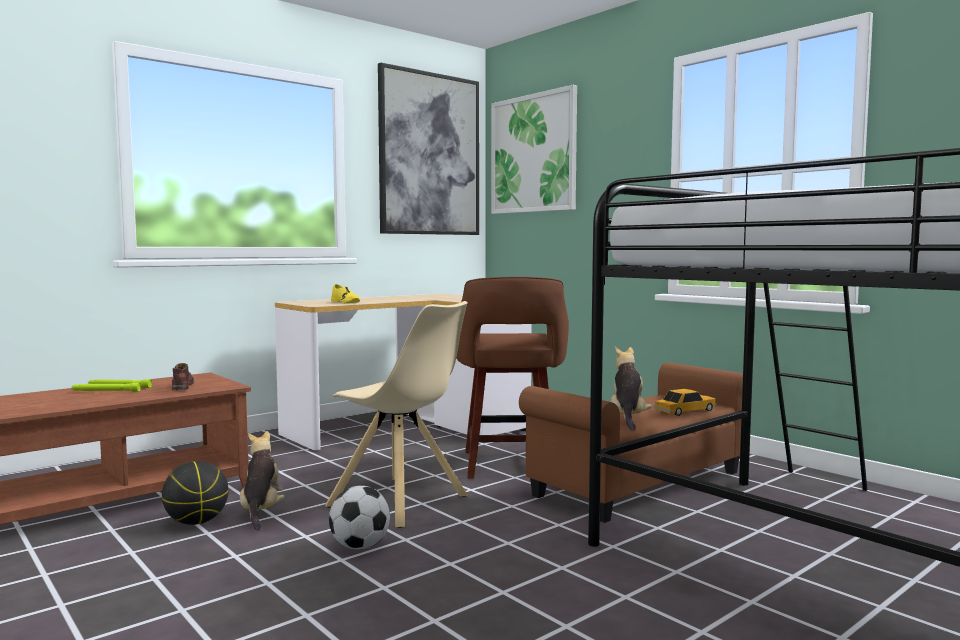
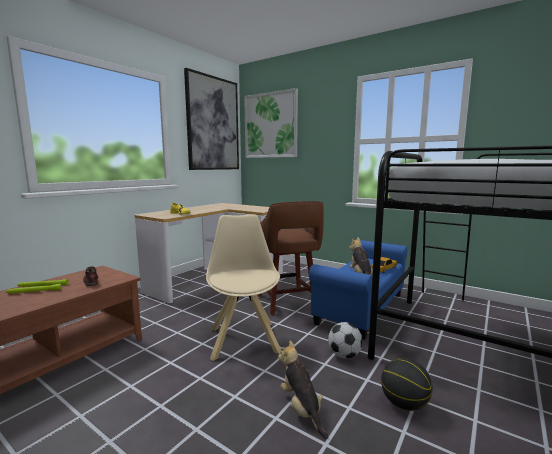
camera: 15 degrees left, 5 degrees up
(196, 522) = (118, 377): basketball -> basketball (404, 404)
(261, 511) = (159, 359): plush toy -> plush toy (301, 409)
(359, 546) = (240, 382): football -> football (344, 355)
(401, 502) = (244, 339): beige chair -> beige chair turned 120 degrees counterclockwise
(639, 483) = (361, 308): brown ottoman -> blue ottoman

